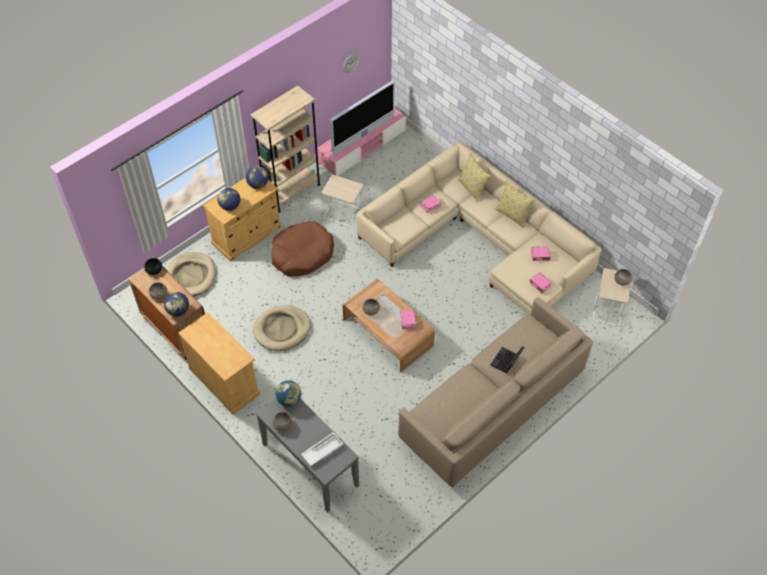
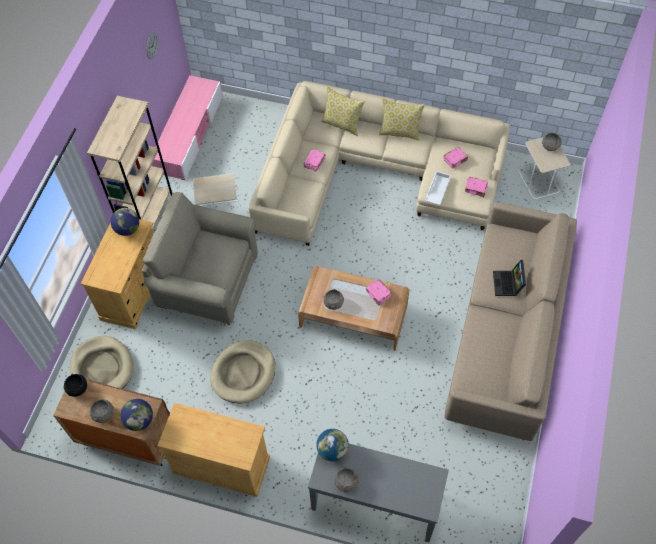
camera: 30 degrees left, 5 degrees up
(230, 206) = (113, 269): globe -> none
(302, 254) = (207, 280): brown dog bed -> beige armchair
(322, 450) = (407, 485): white tray -> white tray (437, 190)
(363, 135) = (190, 122): television -> none

